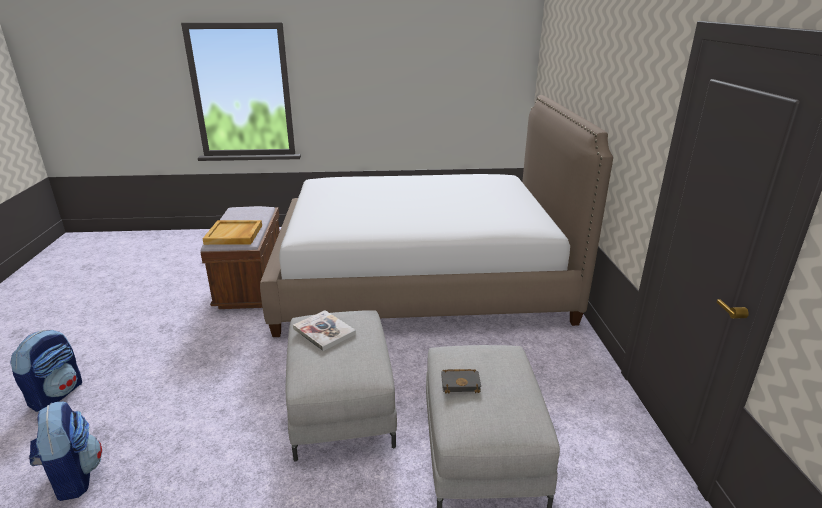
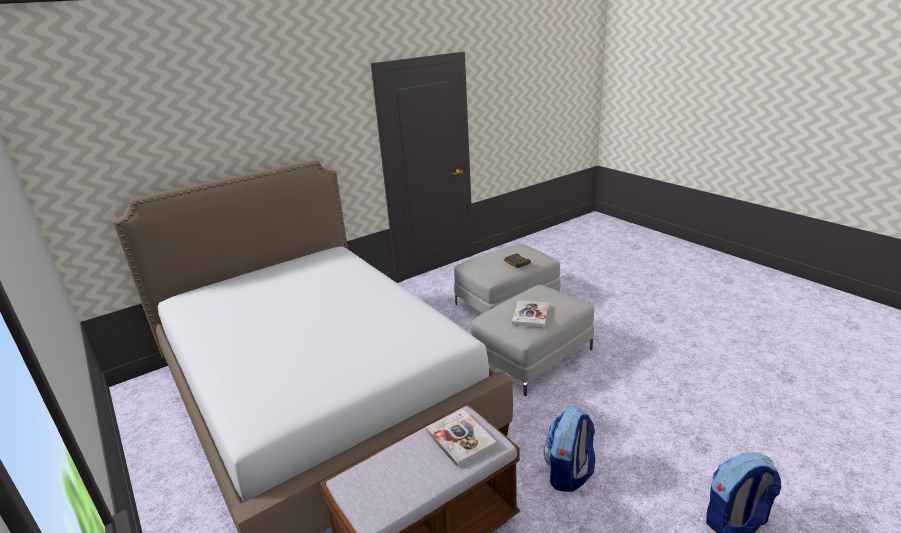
camera: 120 degrees left, 0 degrees up
(73, 477) = (729, 423): backpack -> backpack (569, 473)
(234, 235) = (460, 438): beige tray -> book

